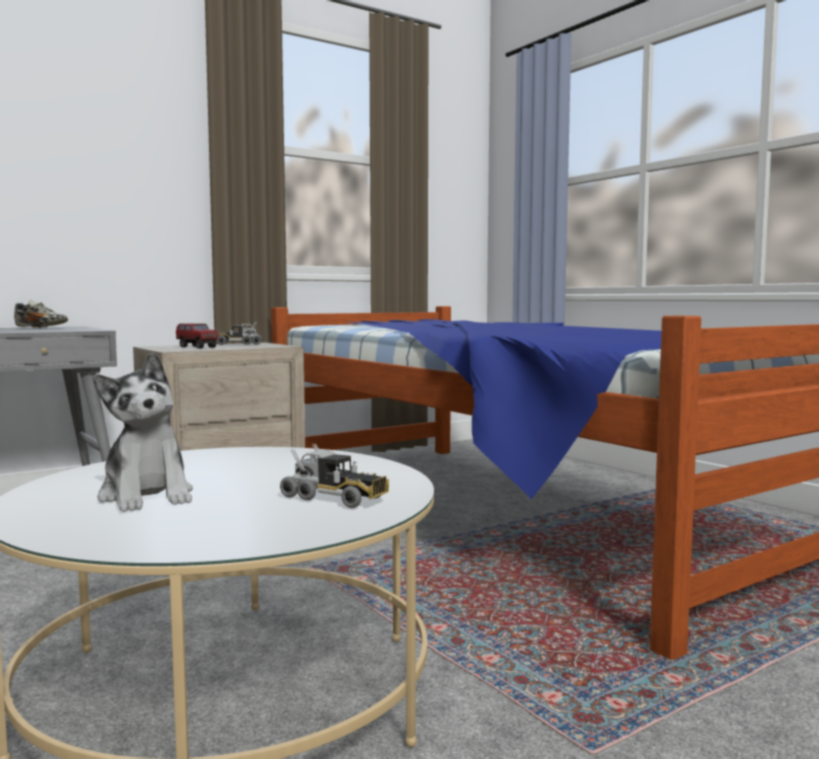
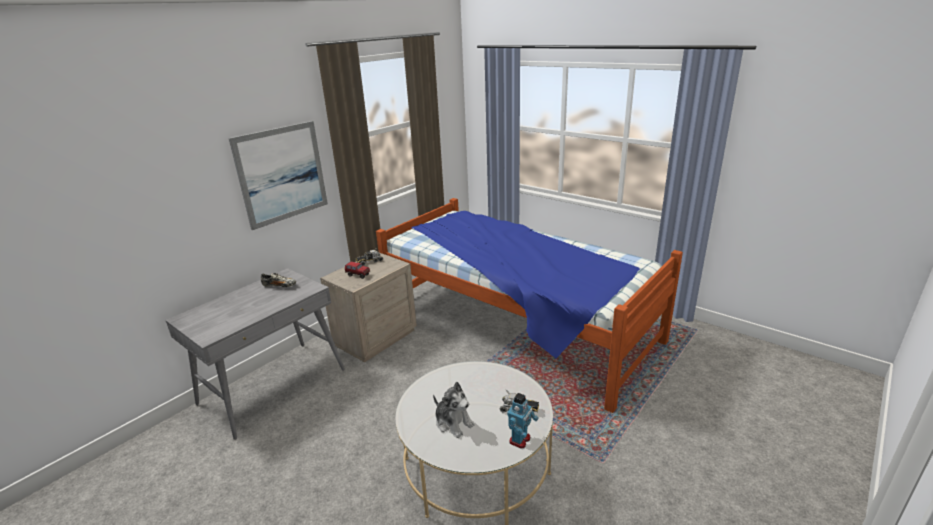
camera: 15 degrees left, 20 degrees up
(111, 160) = (282, 174): none -> picture
(276, 532) = (520, 440): none -> toy robot

